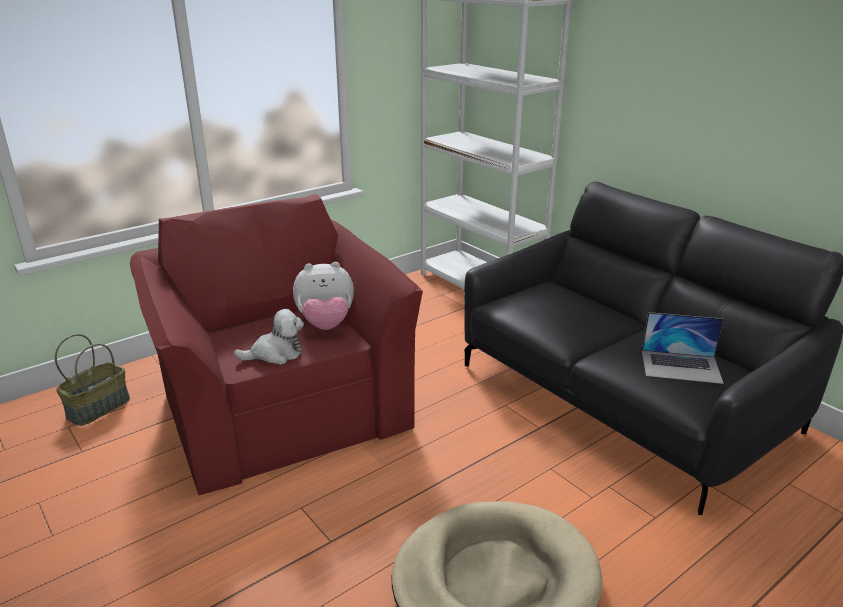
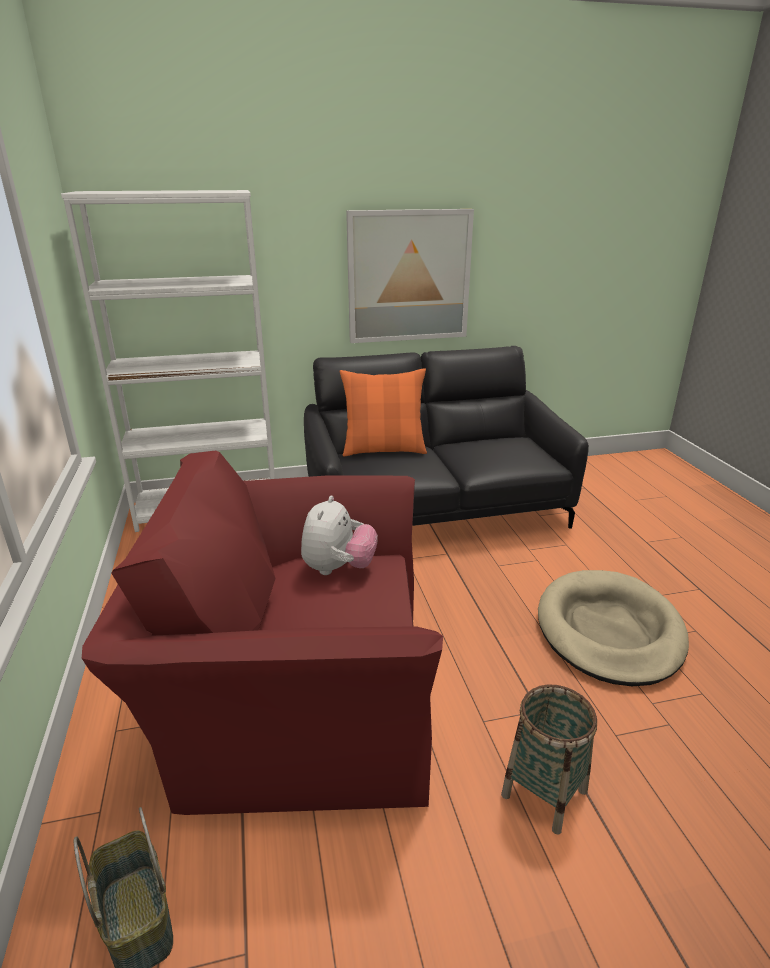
camera: 65 degrees left, 0 degrees up
(232, 561) = (544, 793): none -> basket
(275, 354) = (379, 612): plush toy -> none
(584, 299) = (384, 450): none -> orange pillow
(681, 366) = (506, 450): laptop -> none
(718, 116) = (409, 276): none -> picture

